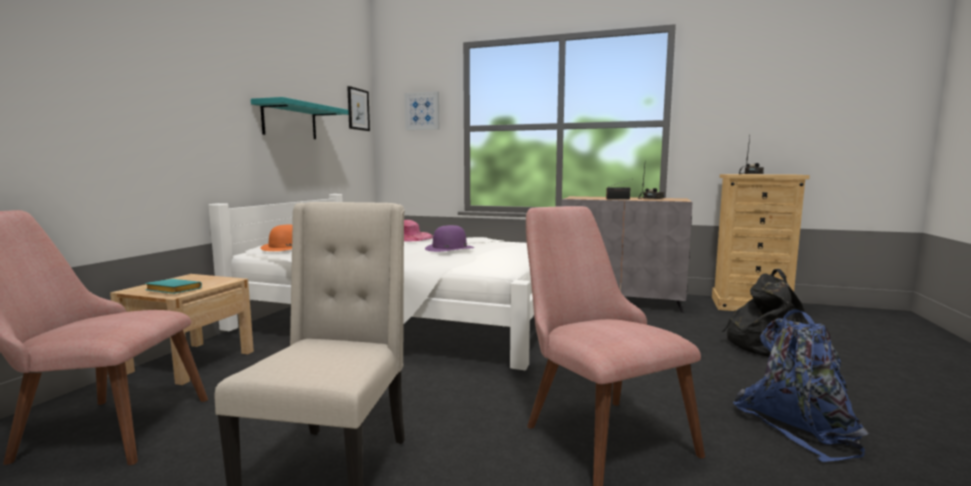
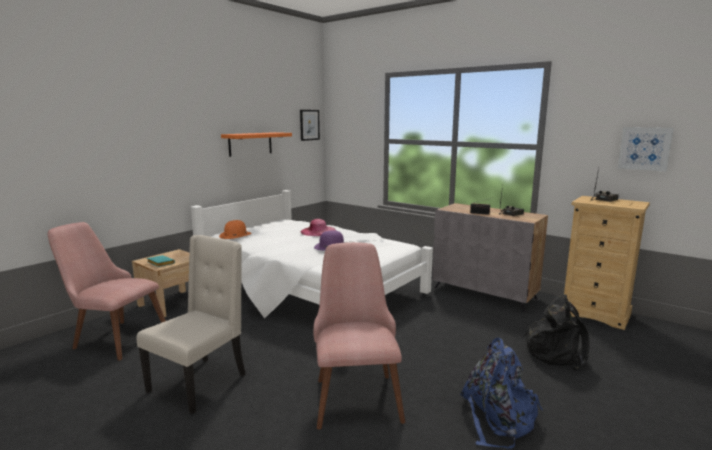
camera: 20 degrees right, 5 degrees up
(289, 121) = (250, 144): turquoise shelf -> orange shelf
(422, 111) = (356, 125): picture -> picture (644, 148)

